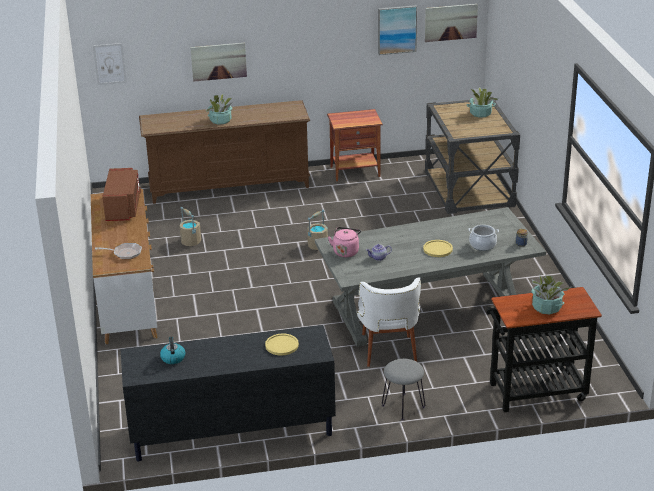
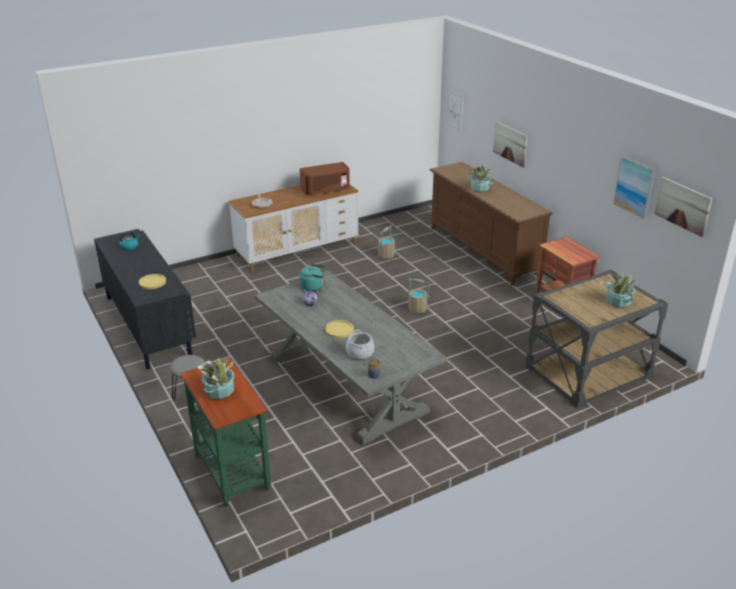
camera: 70 degrees right, 0 degrees up
(346, 251) = (313, 287): pink kettle -> turquoise kettle
(389, 351) = (269, 375): white chair -> none
(536, 392) = (231, 471): black cart -> green cart

